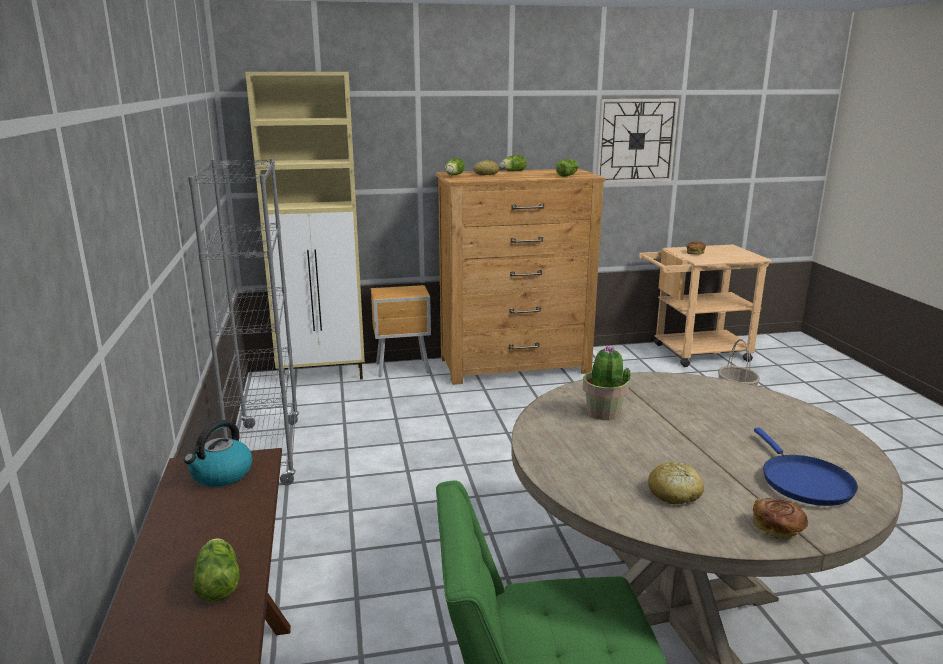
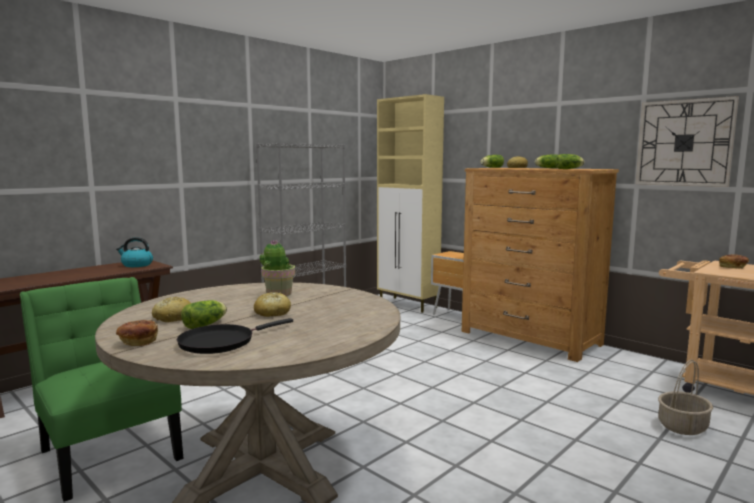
camera: 55 degrees right, 10 degrees down
(218, 582) = (47, 279): lettuce -> lettuce (206, 325)
(695, 434) = (272, 313): none -> bread
(803, 481) = (221, 342): blue frying pan -> black frying pan

